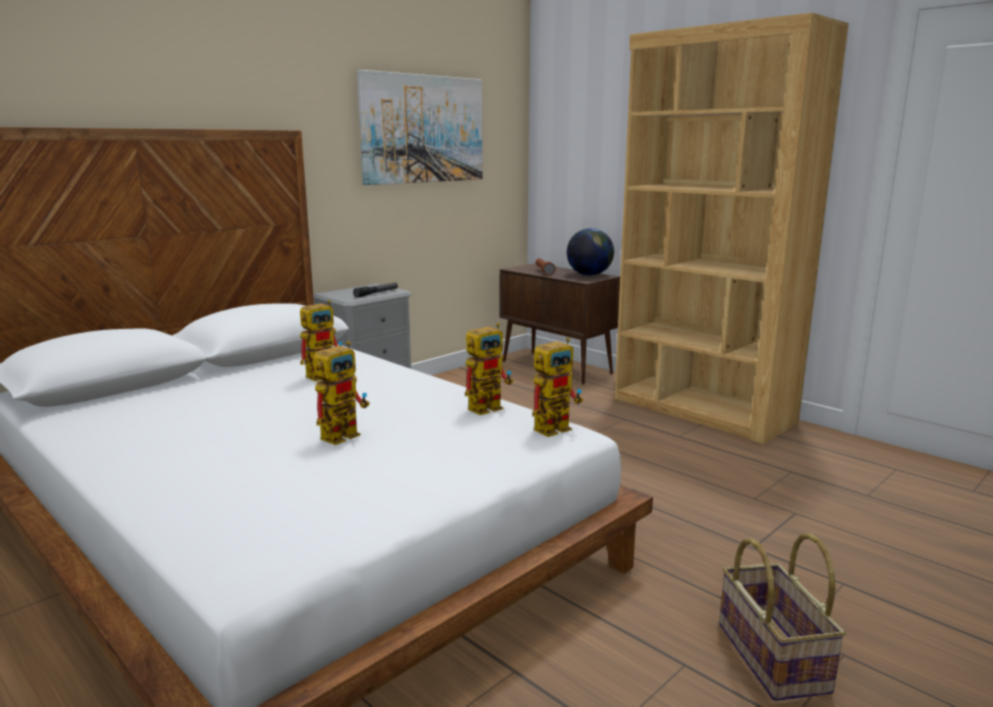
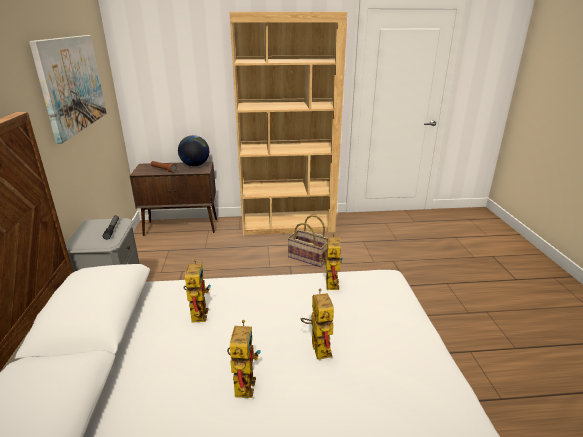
camera: 50 degrees left, 10 degrees up
(556, 427) = (377, 277): toy robot -> toy robot (243, 381)
(770, 657) = (478, 328): basket -> basket (308, 258)

